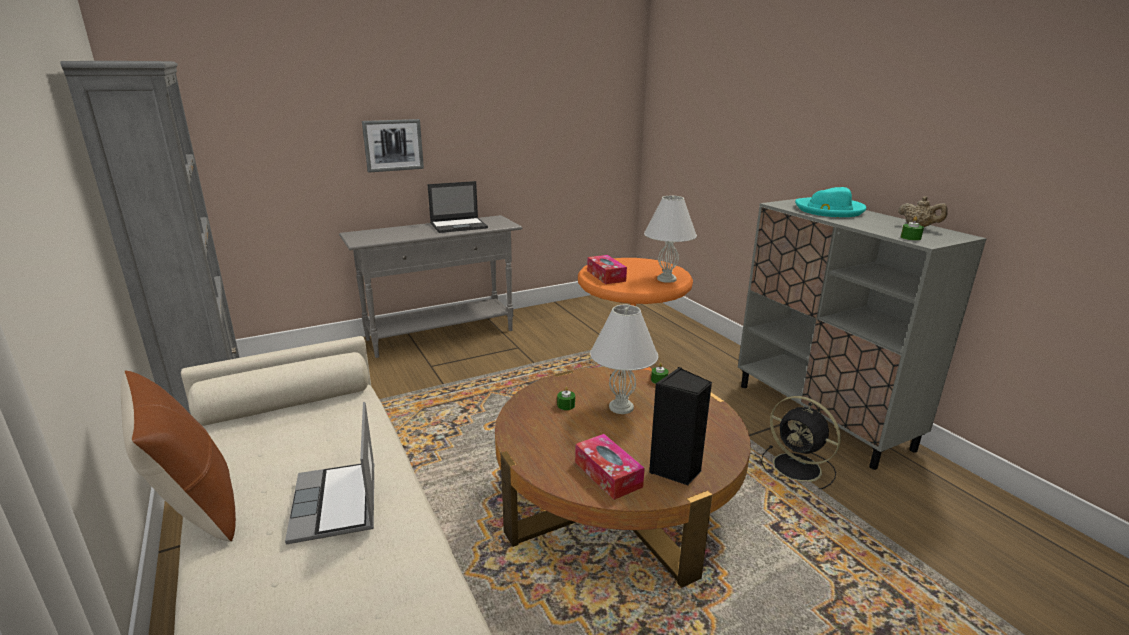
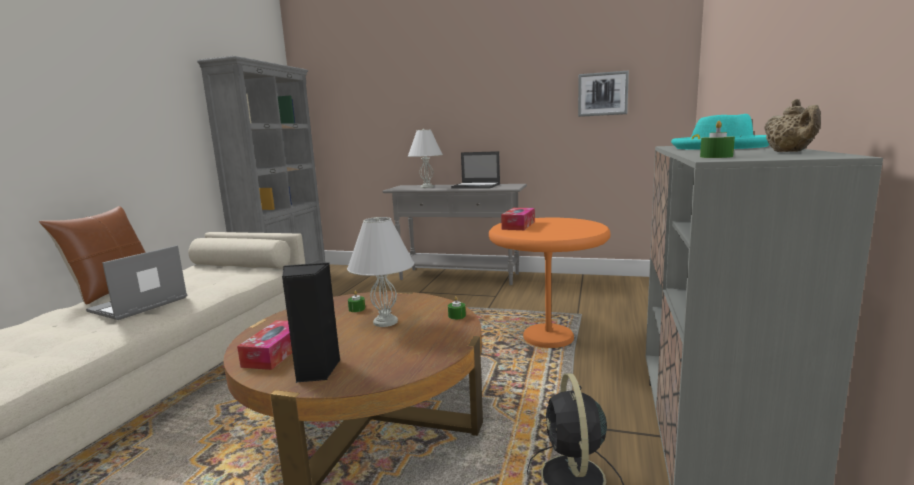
camera: 45 degrees right, 10 degrees down
(393, 145) = (442, 122): picture -> picture (602, 94)
(666, 279) = (564, 233): white table lamp -> white table lamp (426, 187)

